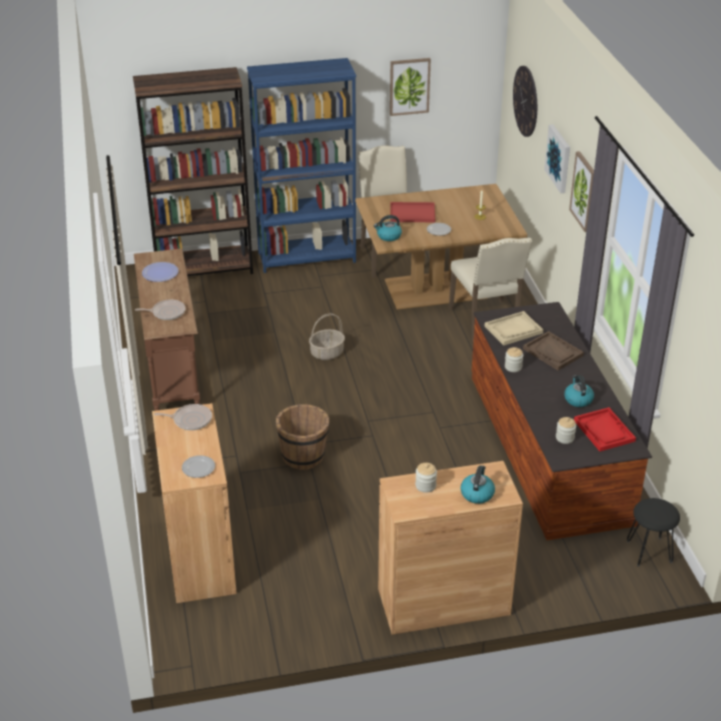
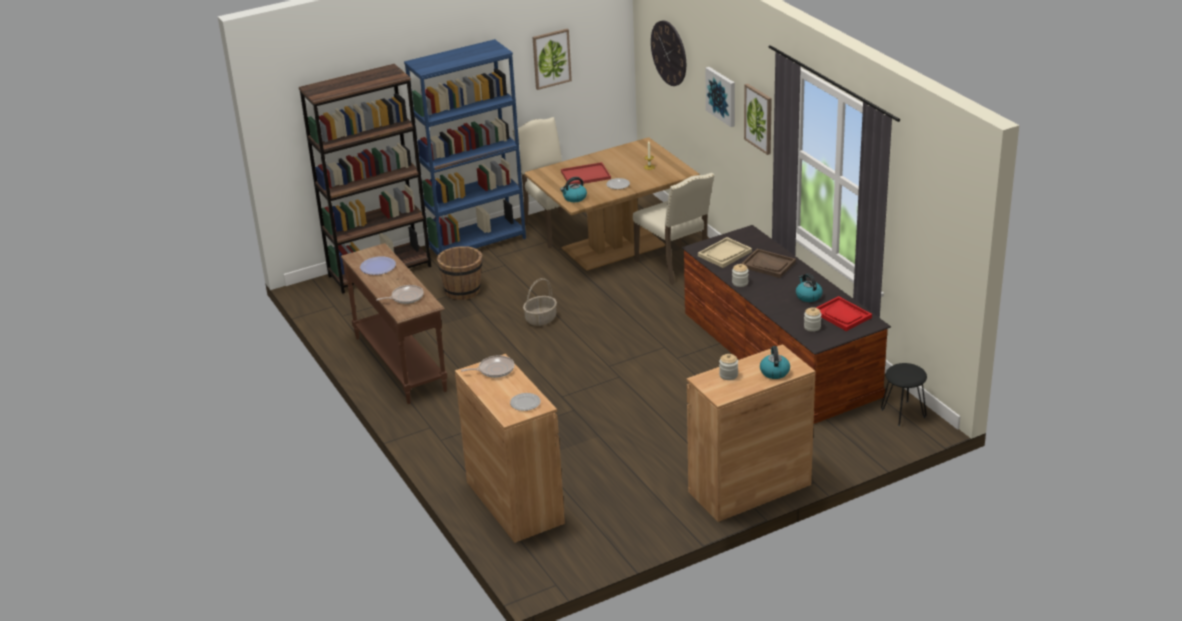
camera: 15 degrees left, 5 degrees down
(303, 456) = (565, 406): brown bucket -> brown bucket (463, 291)

